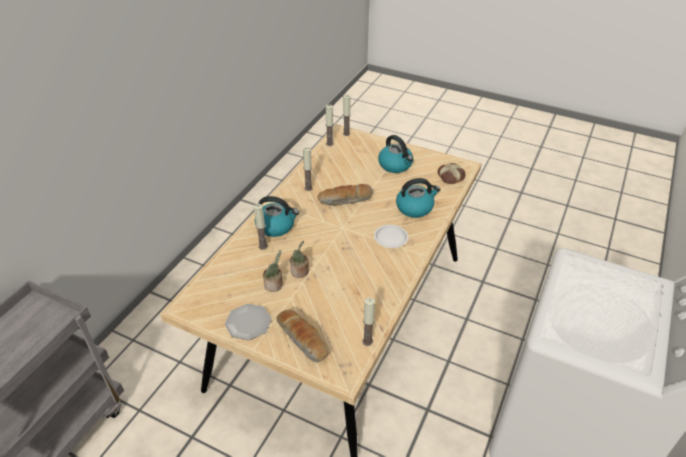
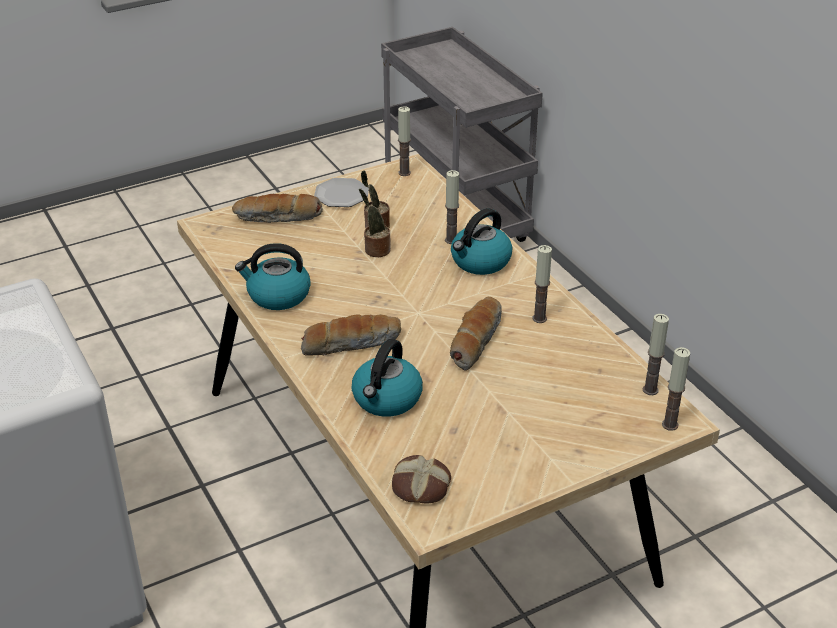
camera: 125 degrees right, 5 degrees down
(367, 341) = (223, 253): candle -> candle (404, 173)
(390, 238) = (351, 343): white plate -> bread
(395, 165) = (515, 436): kettle -> kettle (277, 295)

